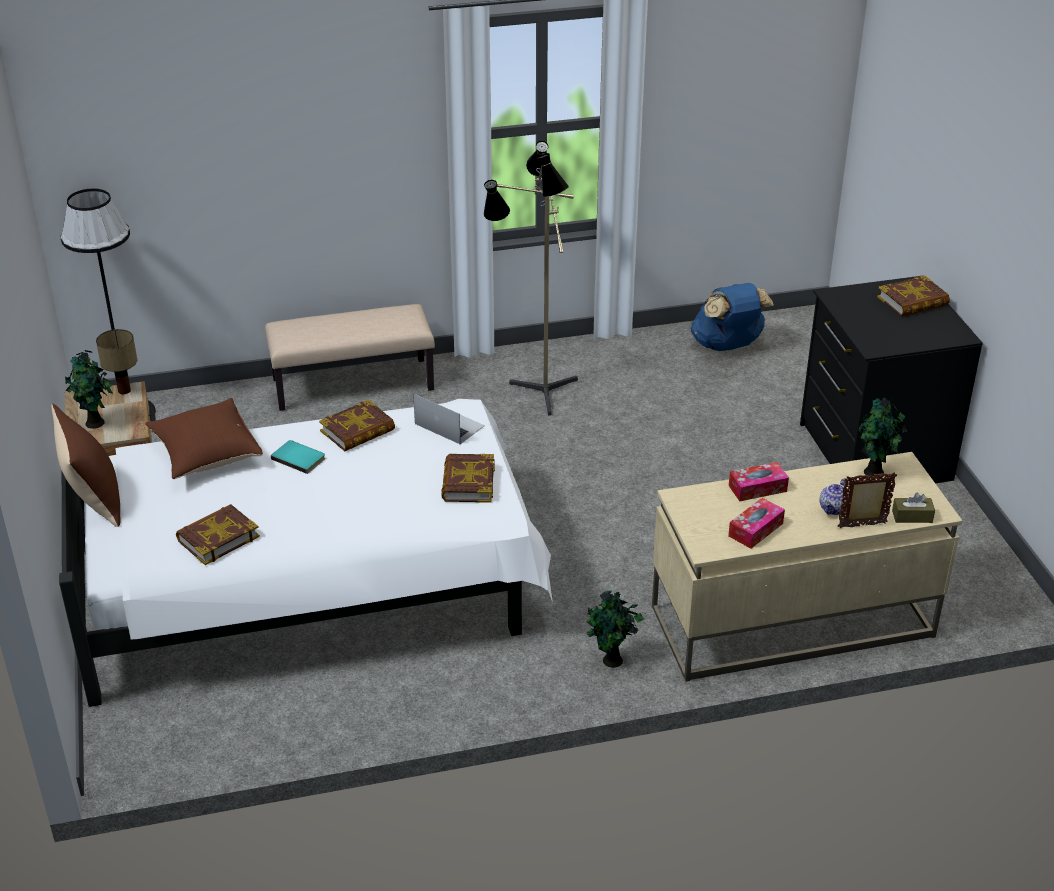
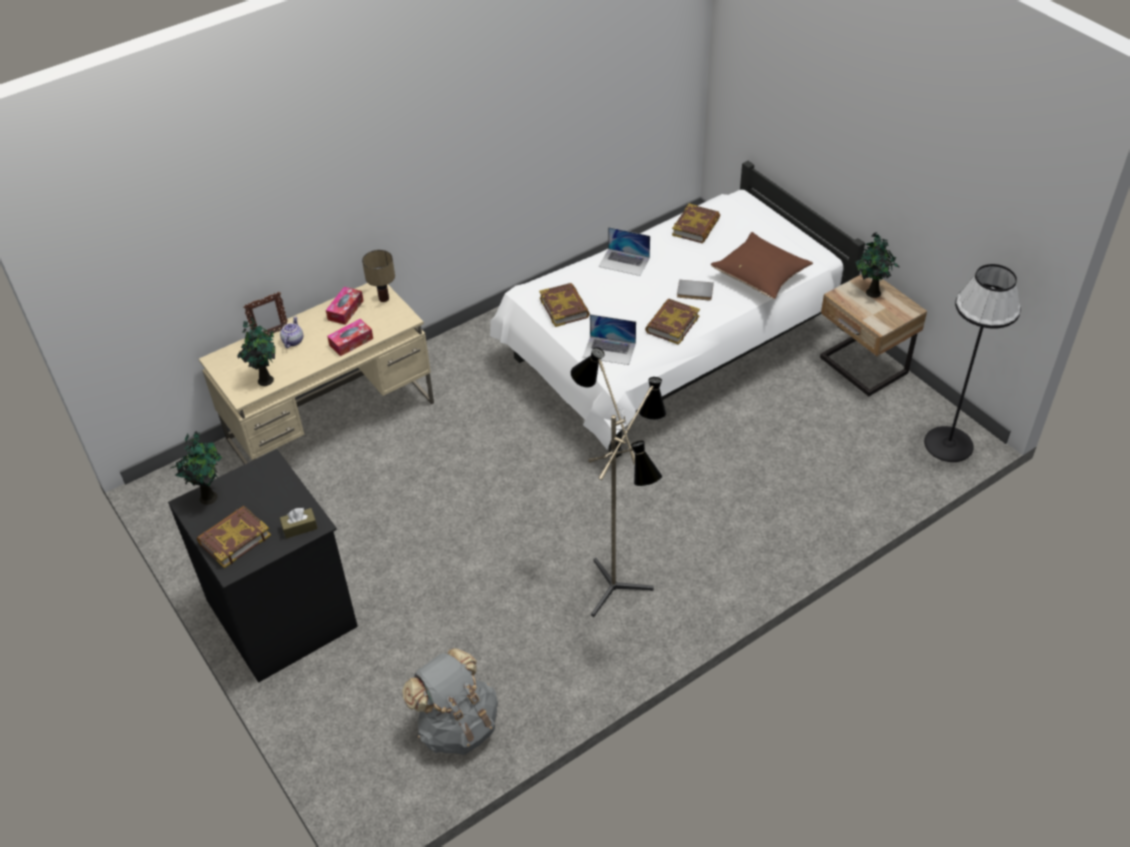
camera: 160 degrees right, 10 degrees up
(93, 499) = (801, 232): brown pillow -> none
(125, 390) = (884, 324): table lamp -> table lamp (383, 299)
(299, 458) = (695, 292): turquoise book -> grey book
(351, 518) = (624, 262): none -> laptop
(353, 384) = (794, 540): beige bench -> none
(612, 661) = (446, 358): potted plant -> potted plant (209, 496)
(727, 346) = (457, 725): blue backpack -> grey backpack
(912, 516) = (235, 351): brown tissue box -> brown tissue box (299, 527)

